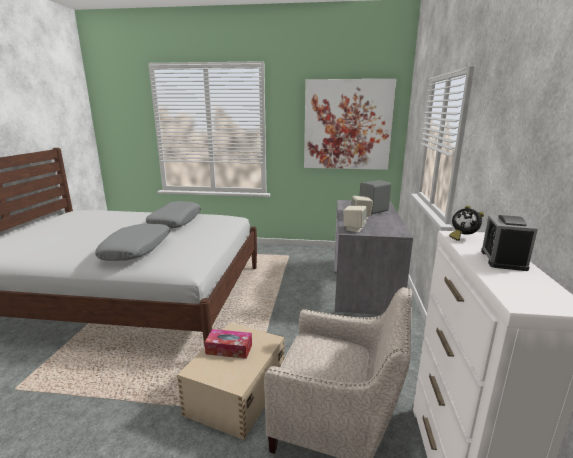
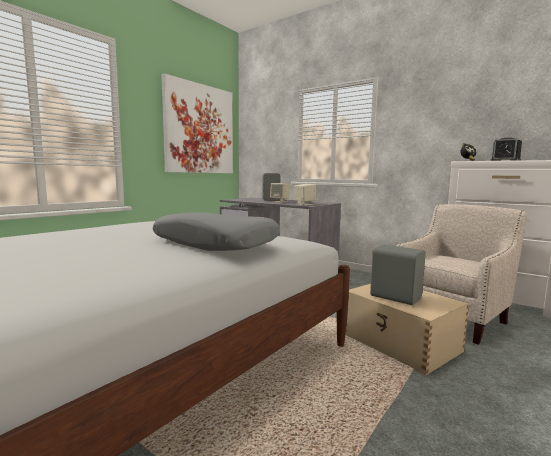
camera: 60 degrees left, 10 degrees down
(175, 221) = (130, 228): grey pillow -> none
(229, 349) = (395, 297): tissue box -> grey speaker

